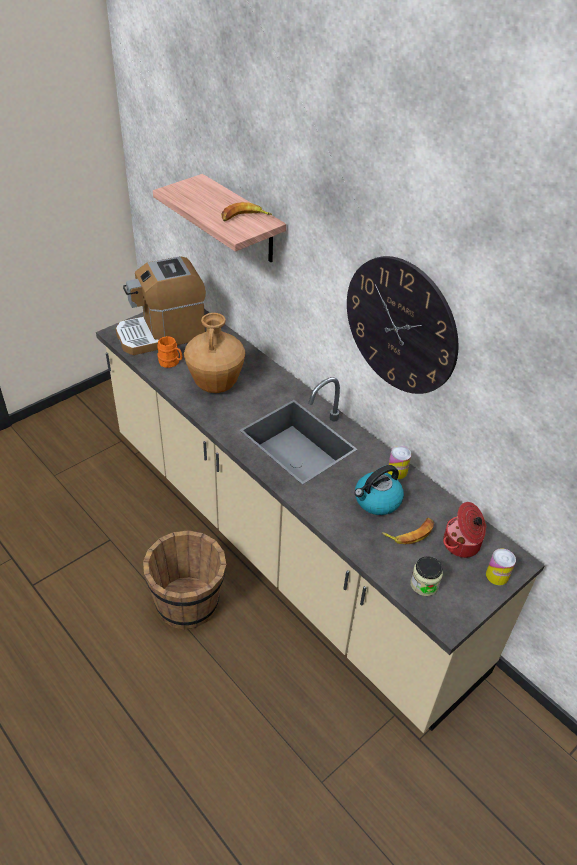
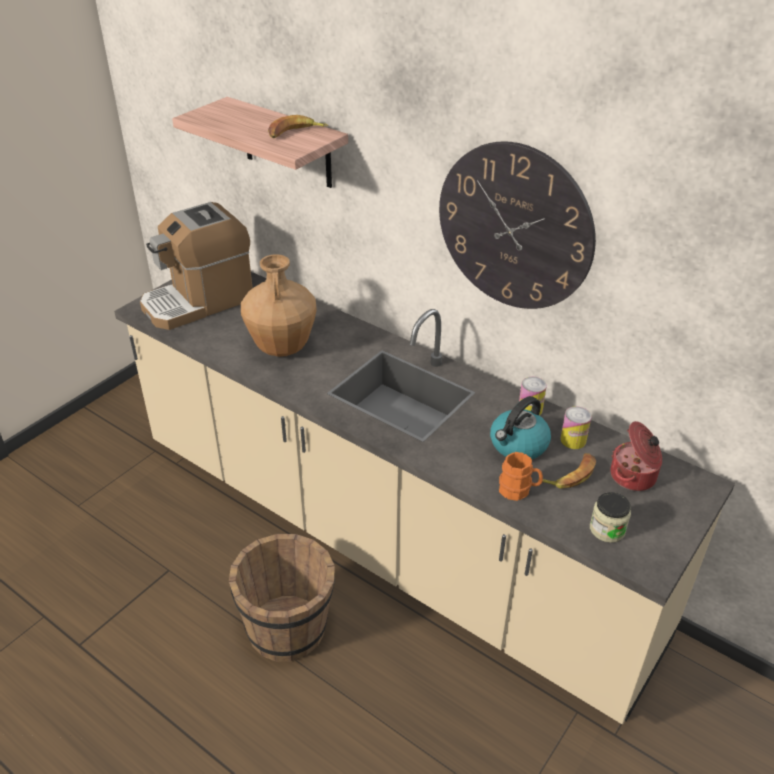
camera: 10 degrees left, 5 degrees down
(171, 362) = (219, 331): orange mug -> orange mug (519, 490)
(497, 576) = (686, 504): can -> can (573, 440)

